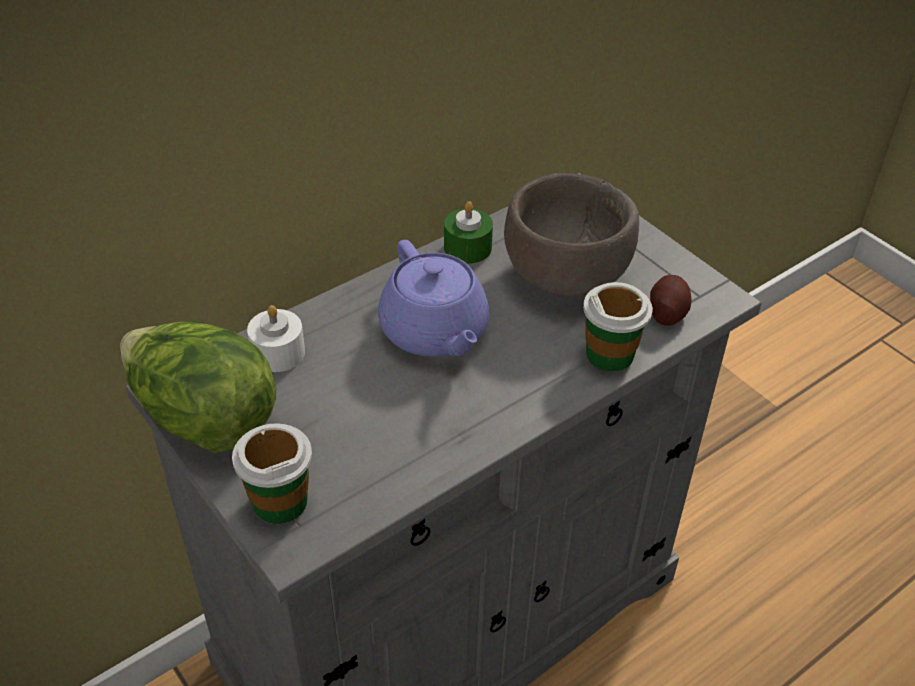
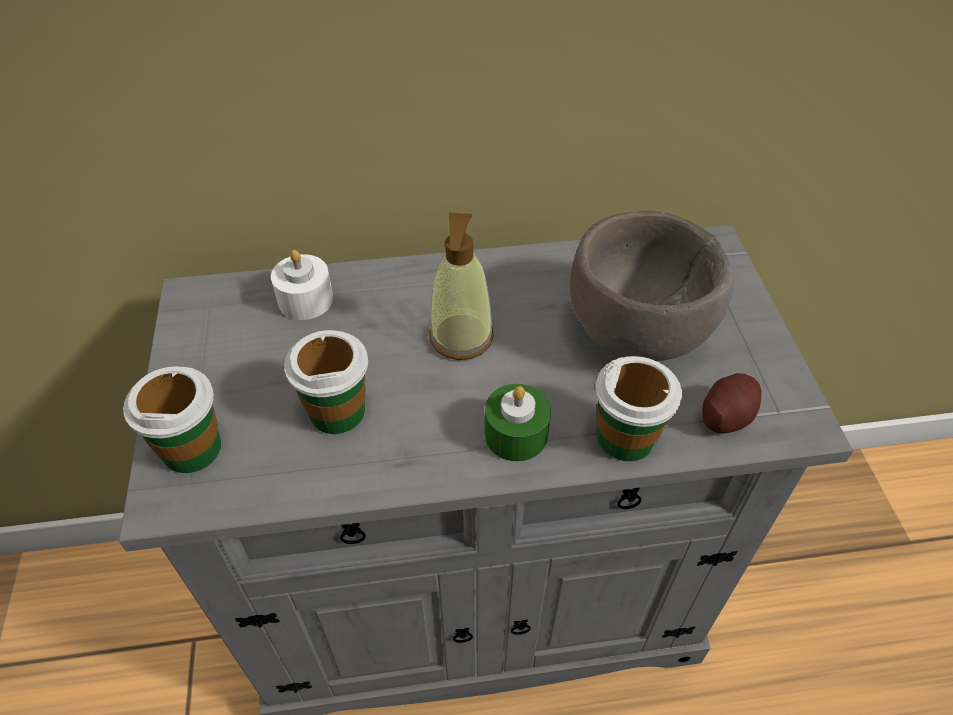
camera: 30 degrees right, 5 degrees up
(204, 419) = (195, 337): lettuce -> none
(378, 424) = (337, 410): none -> cup
(435, 332) = (461, 337): purple teapot -> soap dispenser
(467, 248) = (557, 263): green candle -> green candle (516, 434)

